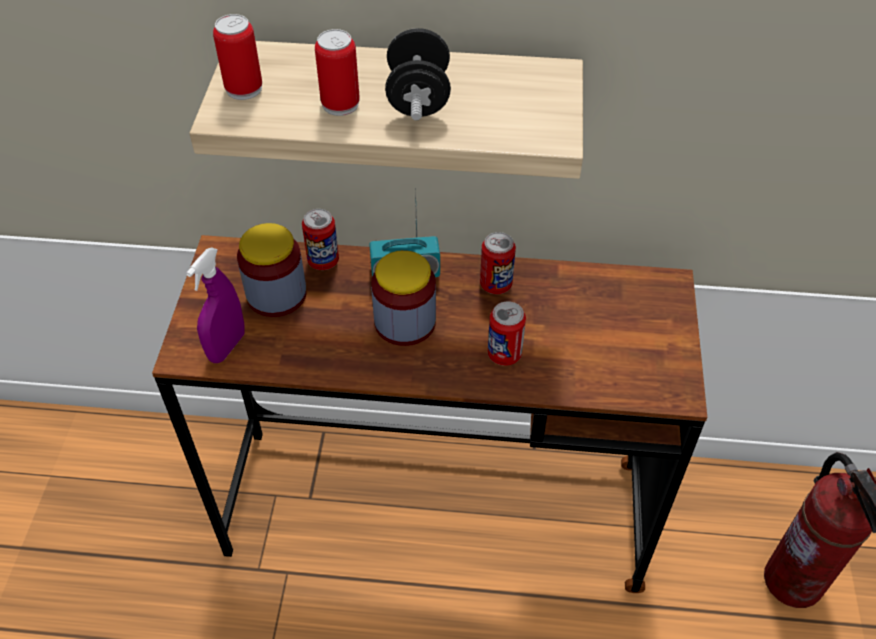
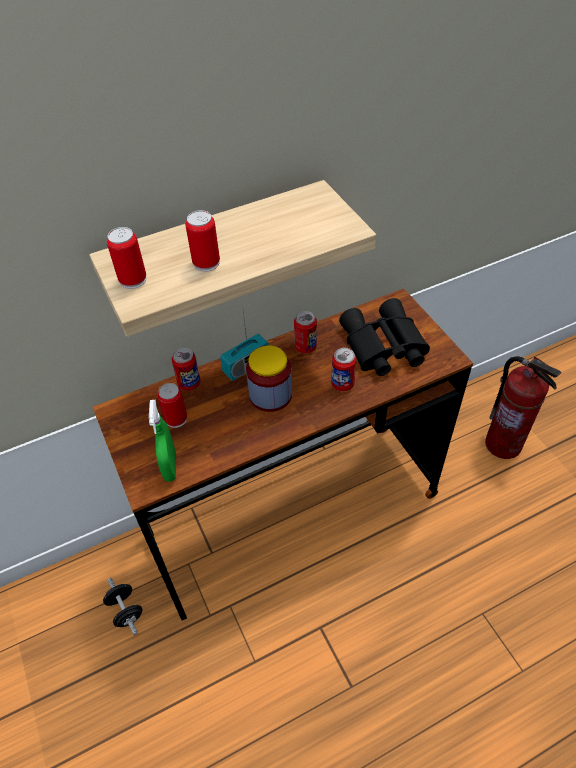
camera: 30 degrees left, 0 degrees up
(227, 347) = (170, 467): purple spray bottle -> green spray bottle
(276, 295) = (176, 419): jar -> can
(418, 99) = (251, 240): black dumbbell -> black dumbbell (126, 610)
(596, 333) = (382, 347): none -> black binoculars

